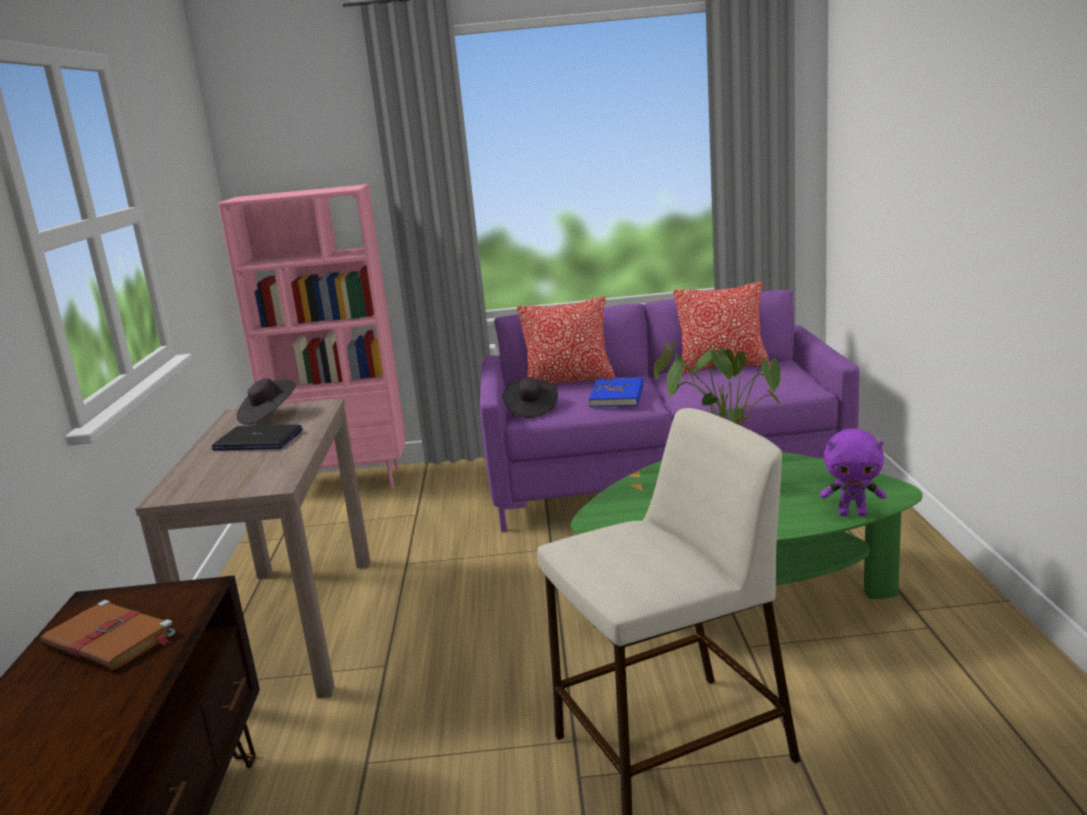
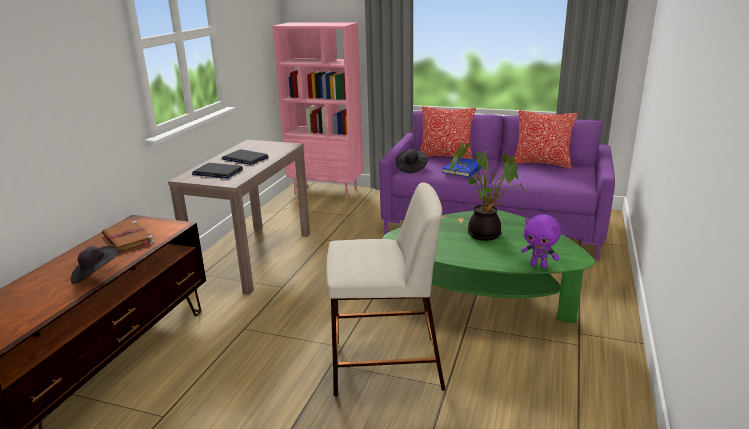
camera: 20 degrees right, 5 degrees up
(226, 473) = (217, 172): none -> laptop
(268, 415) = (261, 146): black hat -> black hat (95, 275)

